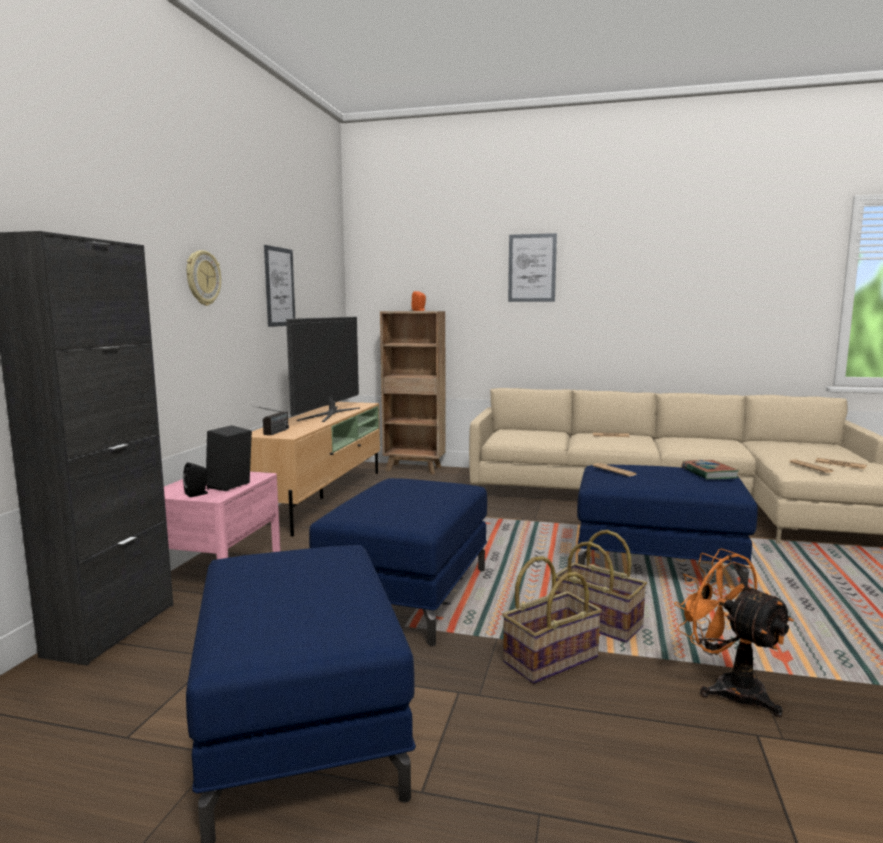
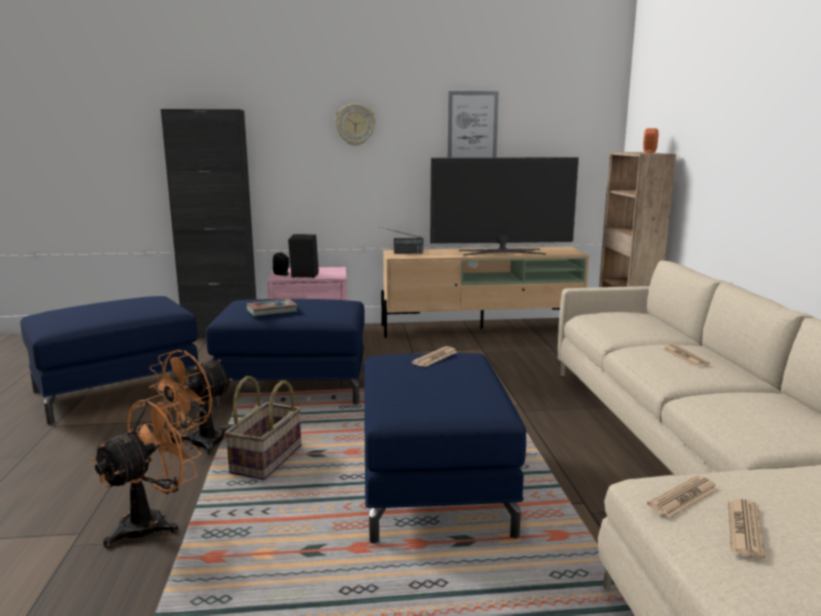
camera: 70 degrees right, 5 degrees up
(532, 268) = (757, 92): picture -> none
(550, 659) = (199, 445): basket -> orange fan
(709, 473) = (467, 399): book -> book (272, 311)

